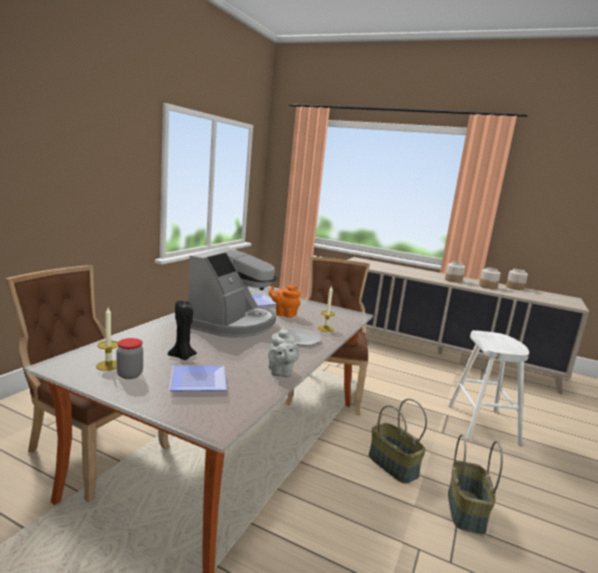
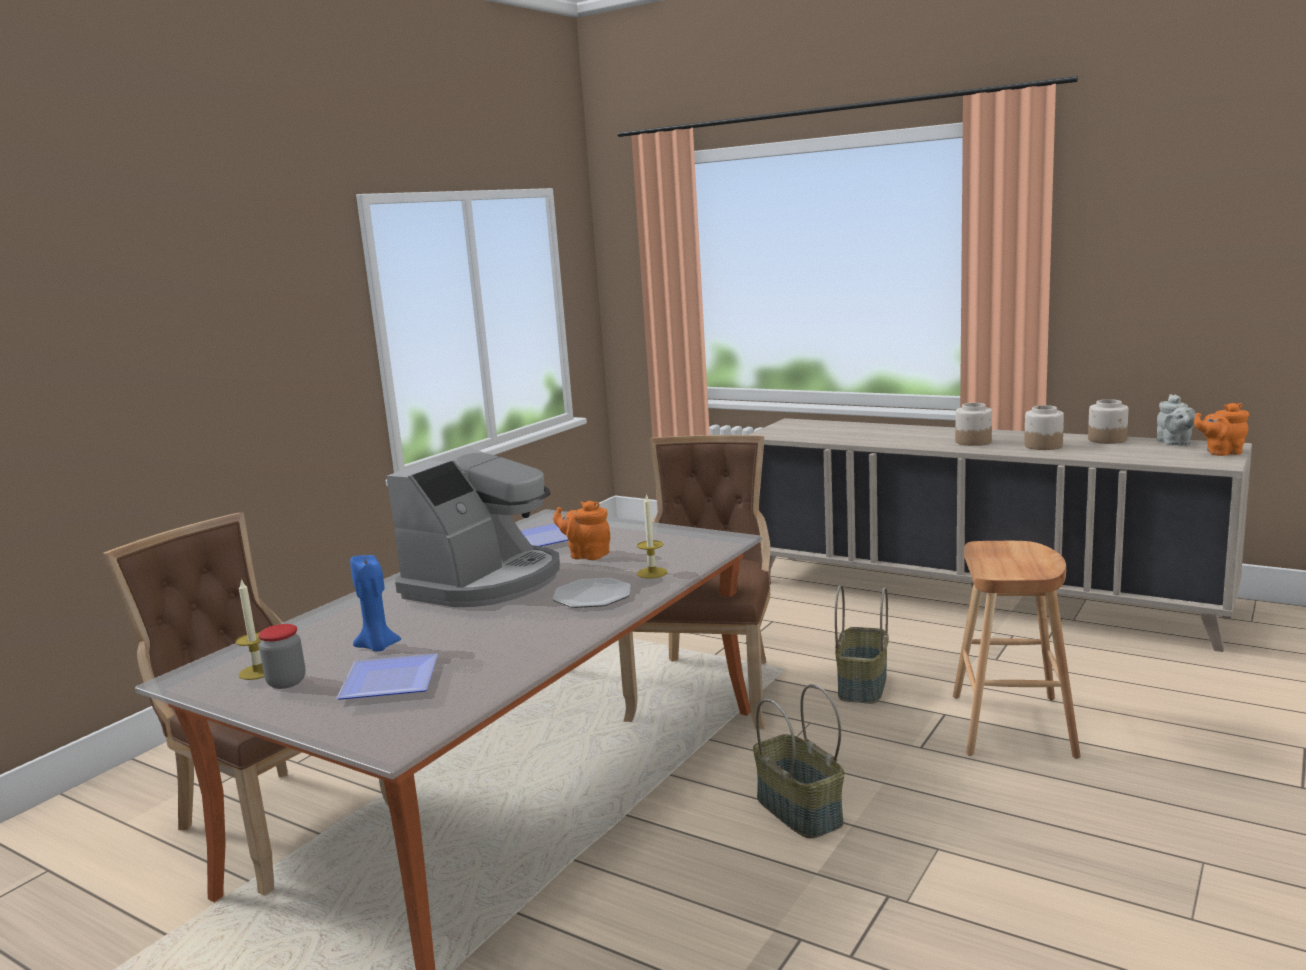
camera: 10 degrees right, 0 degrees up
(182, 357) = (378, 647): black candle -> blue candle
(280, 372) = (531, 656): grey teapot -> grey teapot (1175, 443)
(467, 511) = (915, 877): basket -> basket (863, 686)
(482, 424) = (1012, 725): white stool -> brown stool
(571, 301) = (1221, 452): none -> orange teapot

